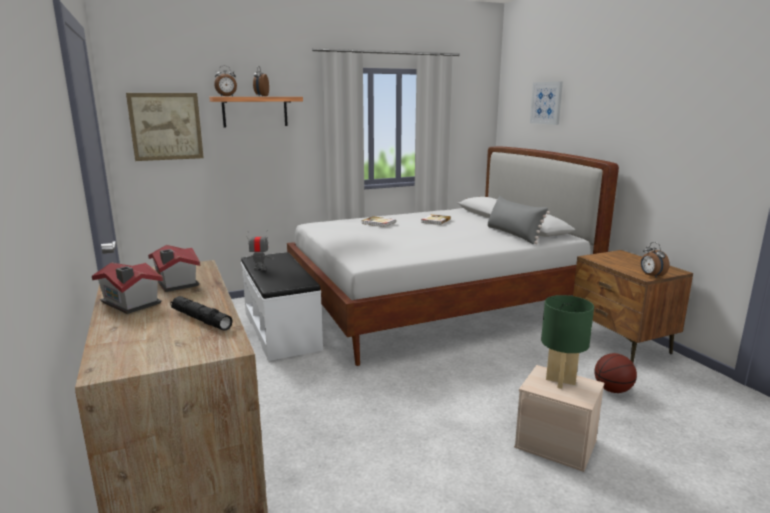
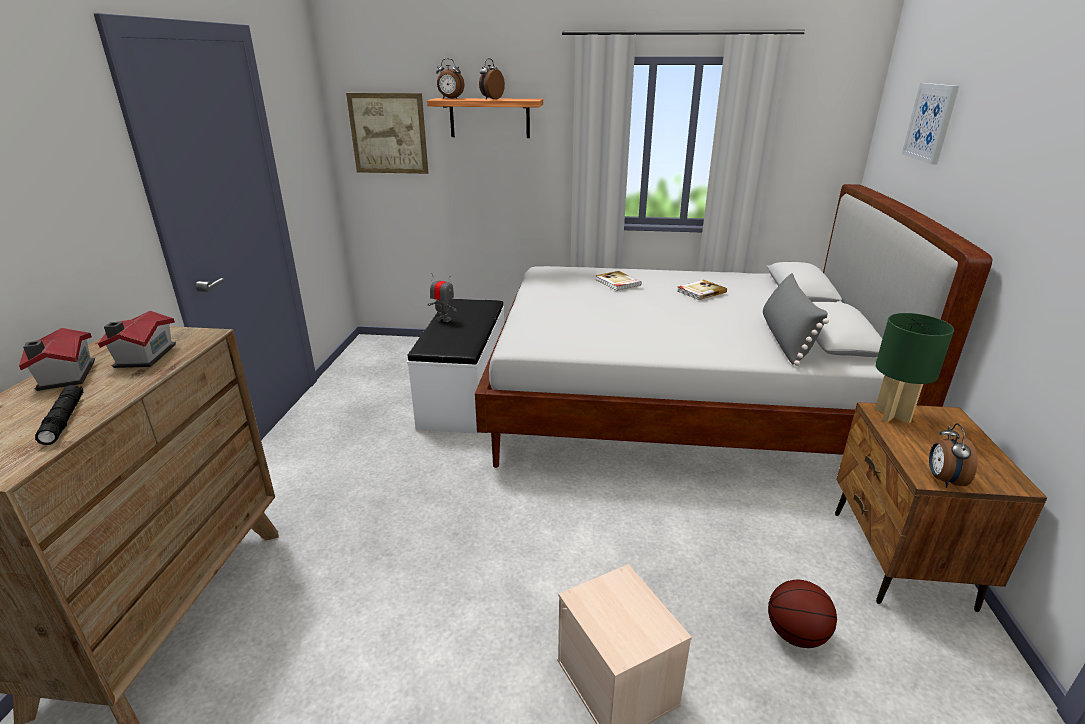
camera: 30 degrees right, 10 degrees up
(560, 381) = (627, 606): green table lamp -> green table lamp (891, 415)

